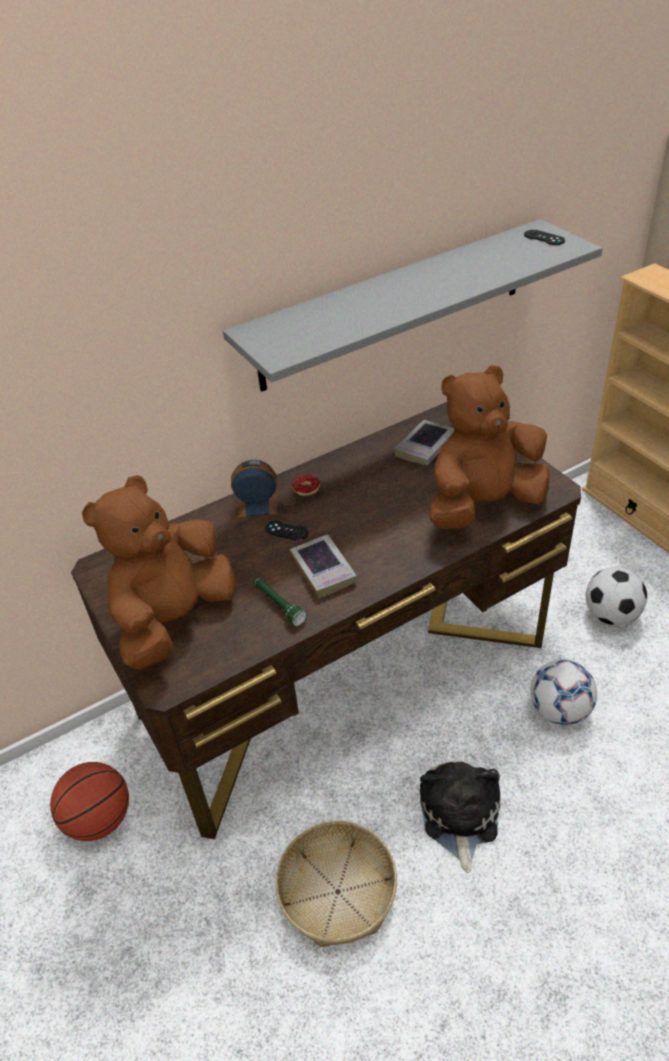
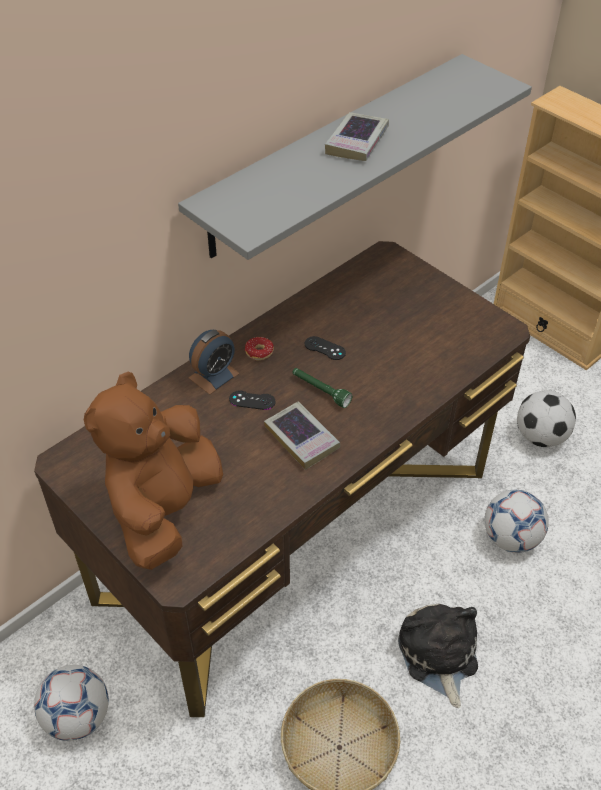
camera: 15 degrees left, 5 degrees up
(99, 820) = (78, 717): basketball -> football
(258, 505) = (214, 375): alarm clock -> alarm clock turned 150 degrees clockwise
(278, 605) = (267, 481): green flashlight -> green flashlight (320, 391)
(425, 446) = (367, 295): book -> book (357, 142)
(483, 505) = (440, 353): brown plush toy -> none
(544, 238) = (472, 77): black game controller -> black game controller (325, 348)

